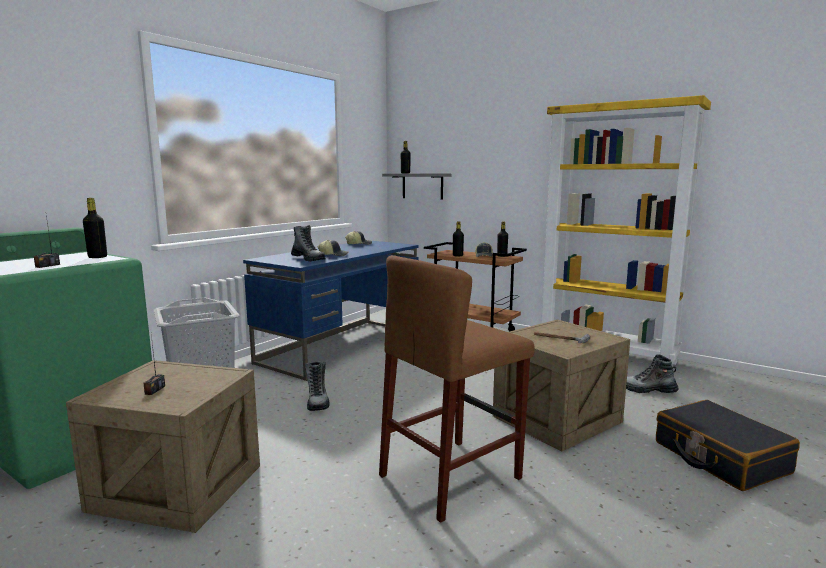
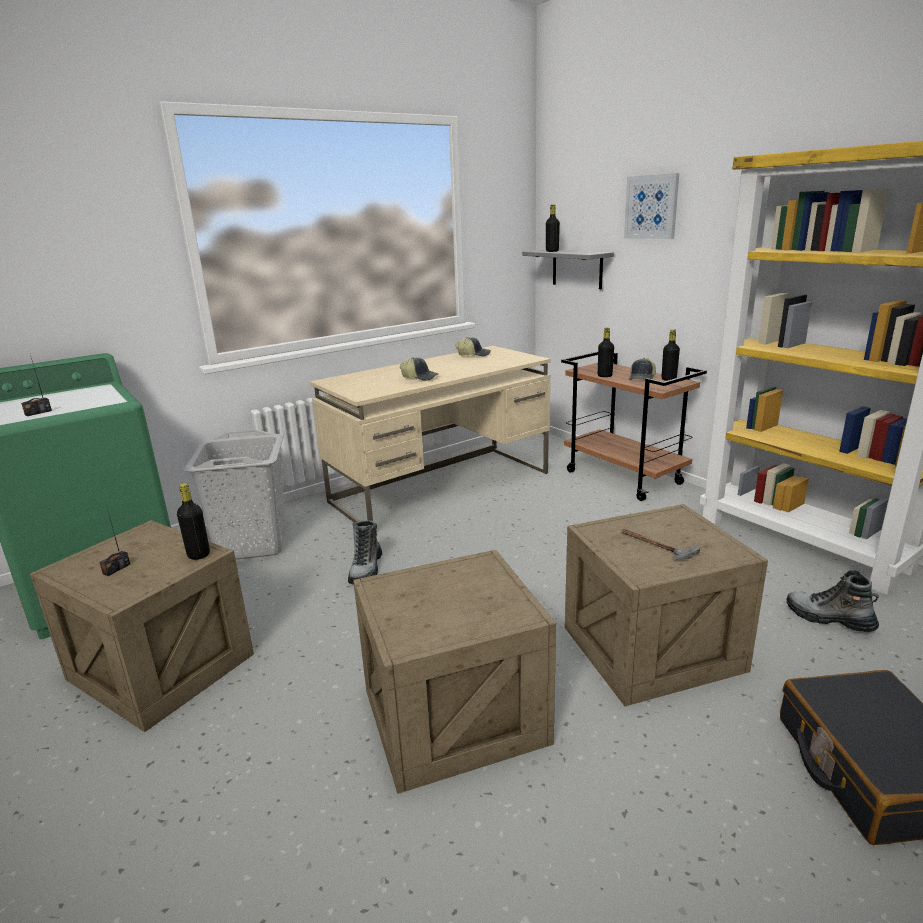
camera: 20 degrees right, 10 degrees up
(97, 257) = (102, 397): black bottle -> black bottle (198, 555)
(308, 259) = (382, 384): boot -> none
(342, 346) = (442, 487): blue desk -> beige desk
(450, 476) = (453, 716): brown stool -> crate
(478, 143) = (651, 207): none -> picture

